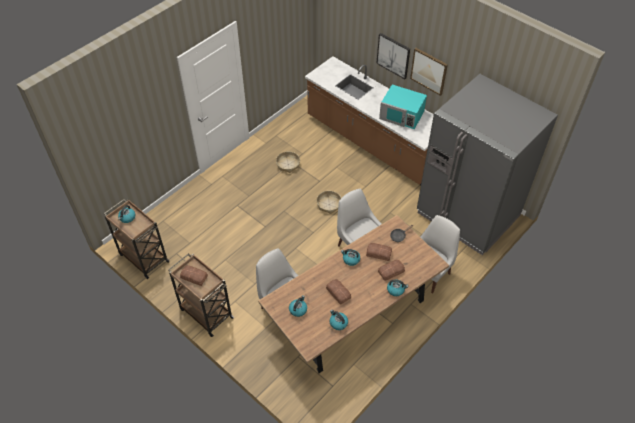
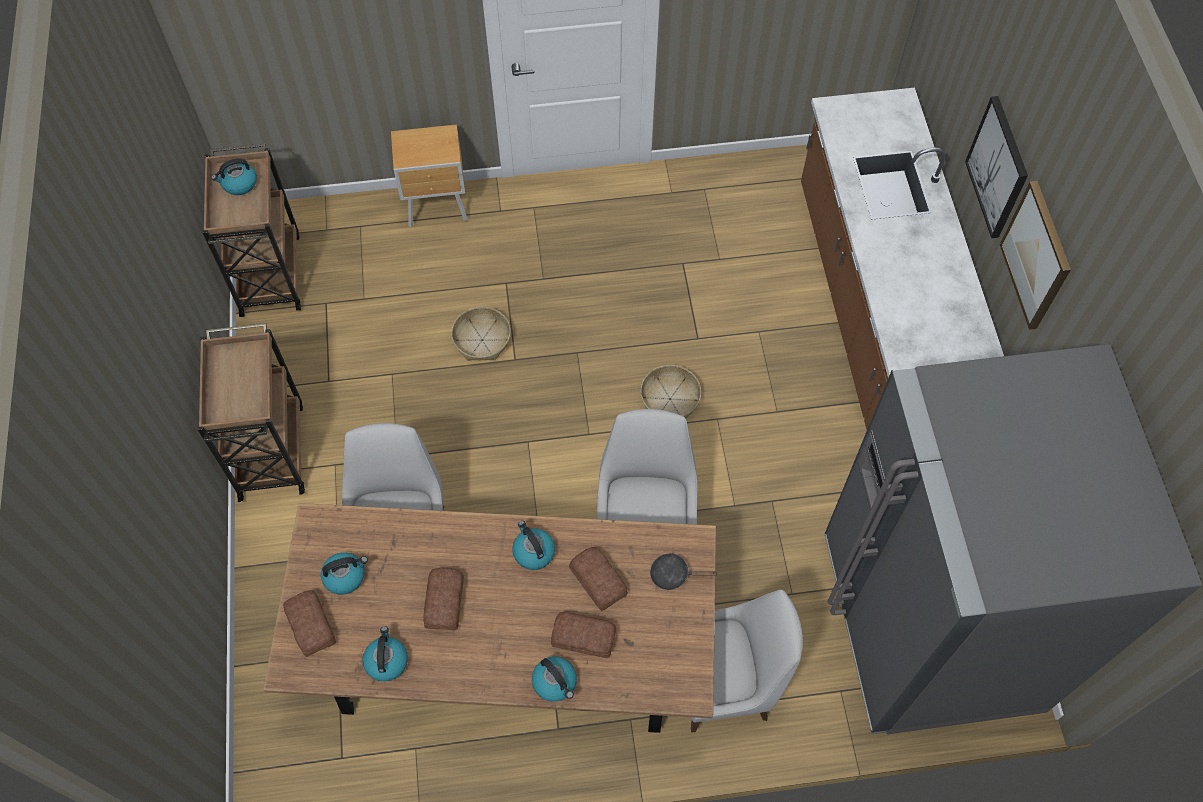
camera: 40 degrees right, 10 degrees up
(187, 197) = (438, 208): none -> brown nightstand
(194, 277) = (233, 377): bread -> bread (310, 626)
(288, 164) = (670, 263): basket -> basket (482, 340)
(402, 115) = (932, 314): turquoise microwave -> none

